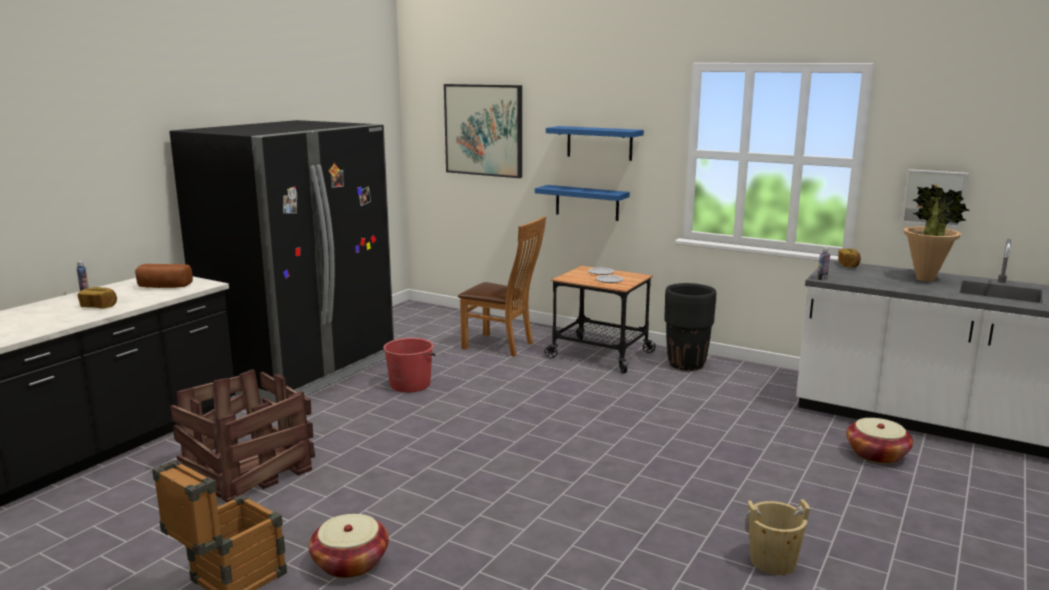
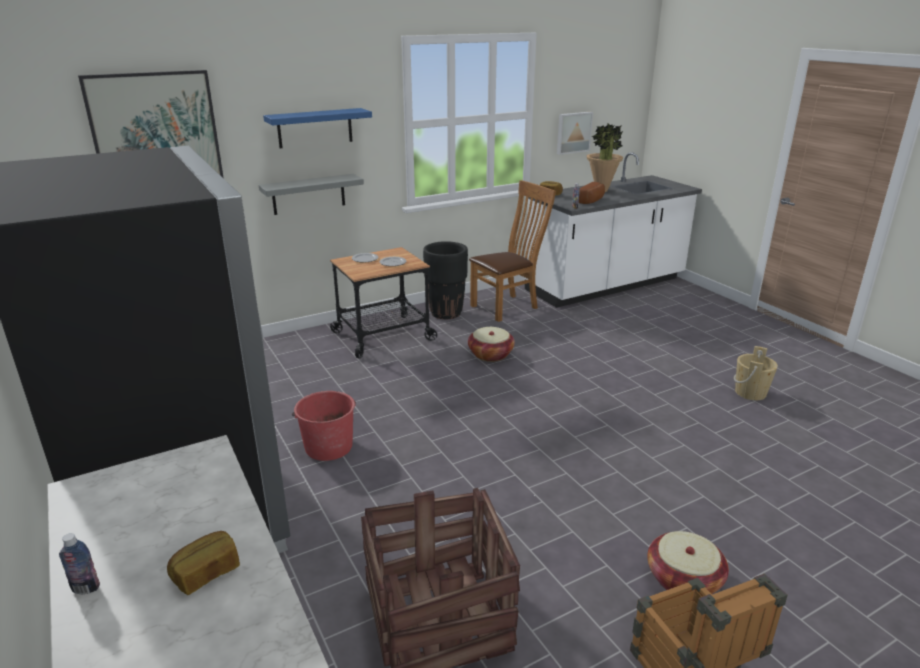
camera: 60 degrees left, 10 degrees up
(163, 287) = (165, 494): bread -> bread (592, 201)
(502, 346) = (298, 370): brown chair -> brown chair (508, 306)
(587, 202) = (308, 194): blue shelf -> grey shelf
(876, 454) = (639, 313): basket -> basket (490, 354)

